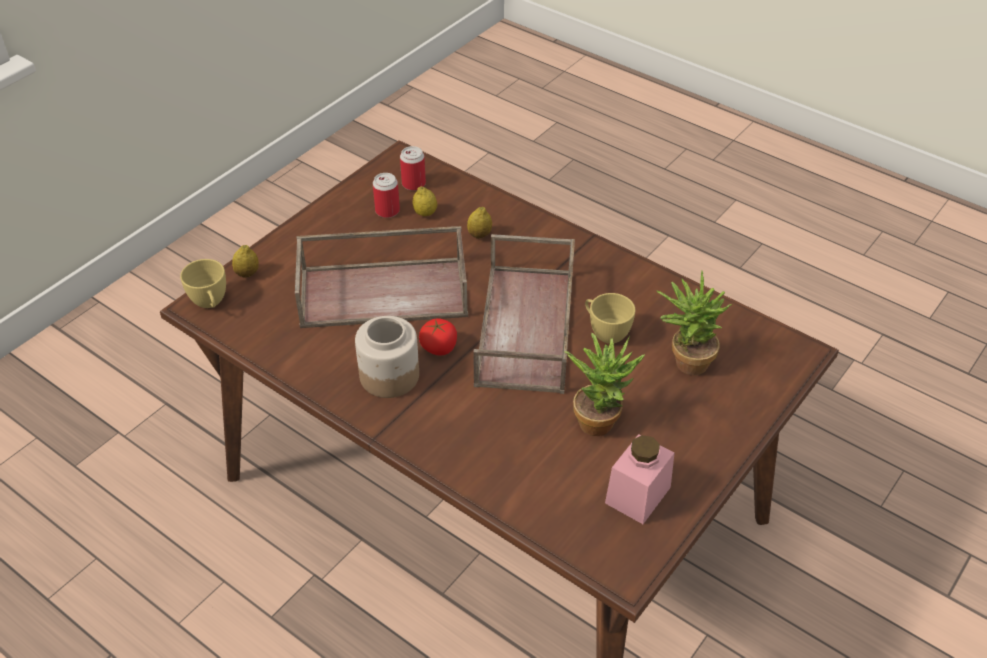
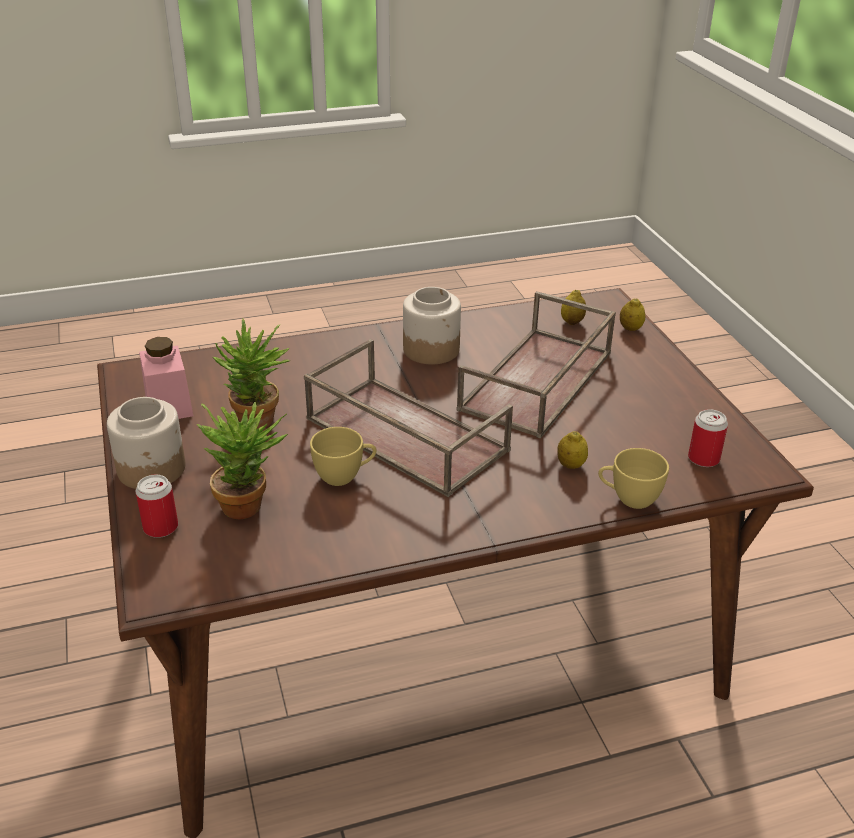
camera: 125 degrees right, 10 degrees down
(210, 303) = (606, 305): yellow cup -> yellow cup (628, 498)
(387, 211) = (665, 425): can -> can (161, 527)
(425, 213) = (640, 446): lemon -> lemon (572, 322)
(439, 347) = (435, 382): tomato -> none
(714, 441) = (152, 469): none -> jar

